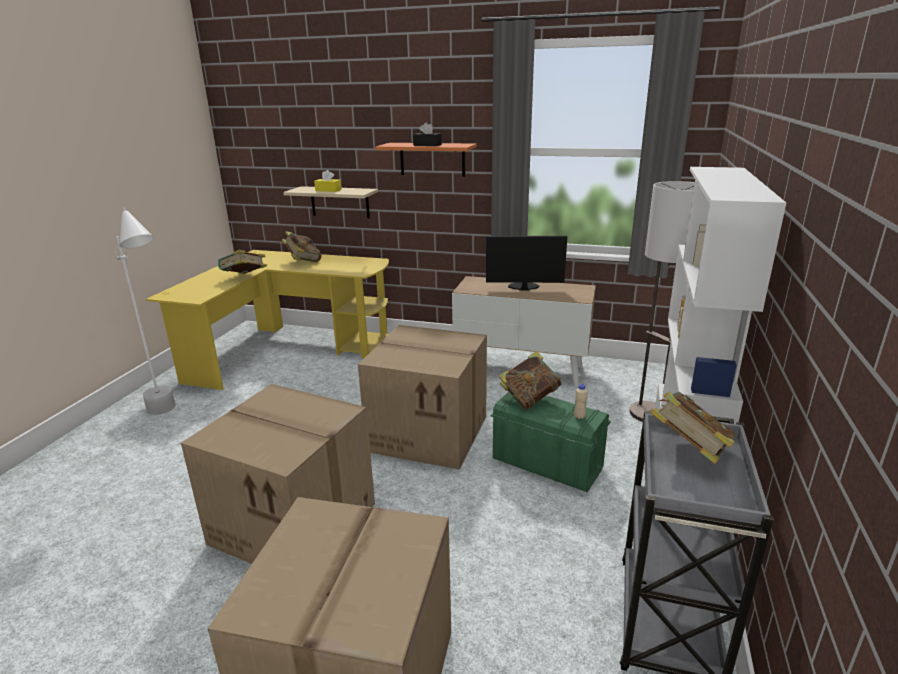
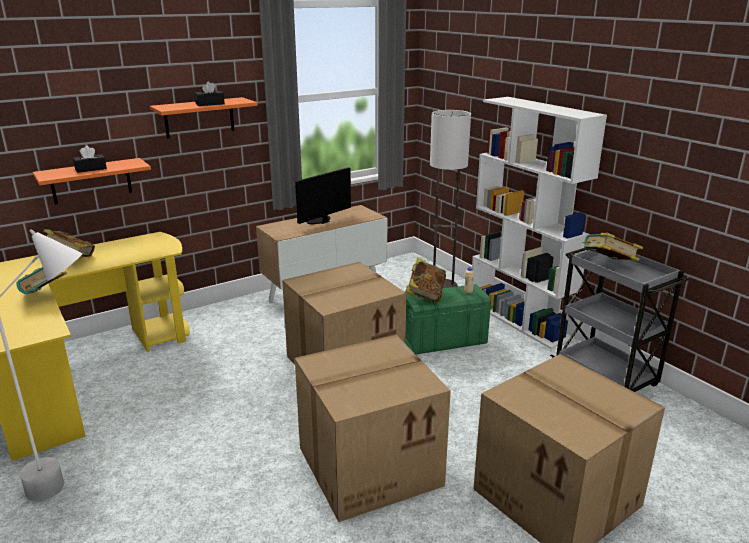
camera: 50 degrees left, 0 degrees up
(328, 190) = (91, 169): yellow tissue box -> black tissue box
(340, 202) = (91, 181): beige shelf -> orange shelf

